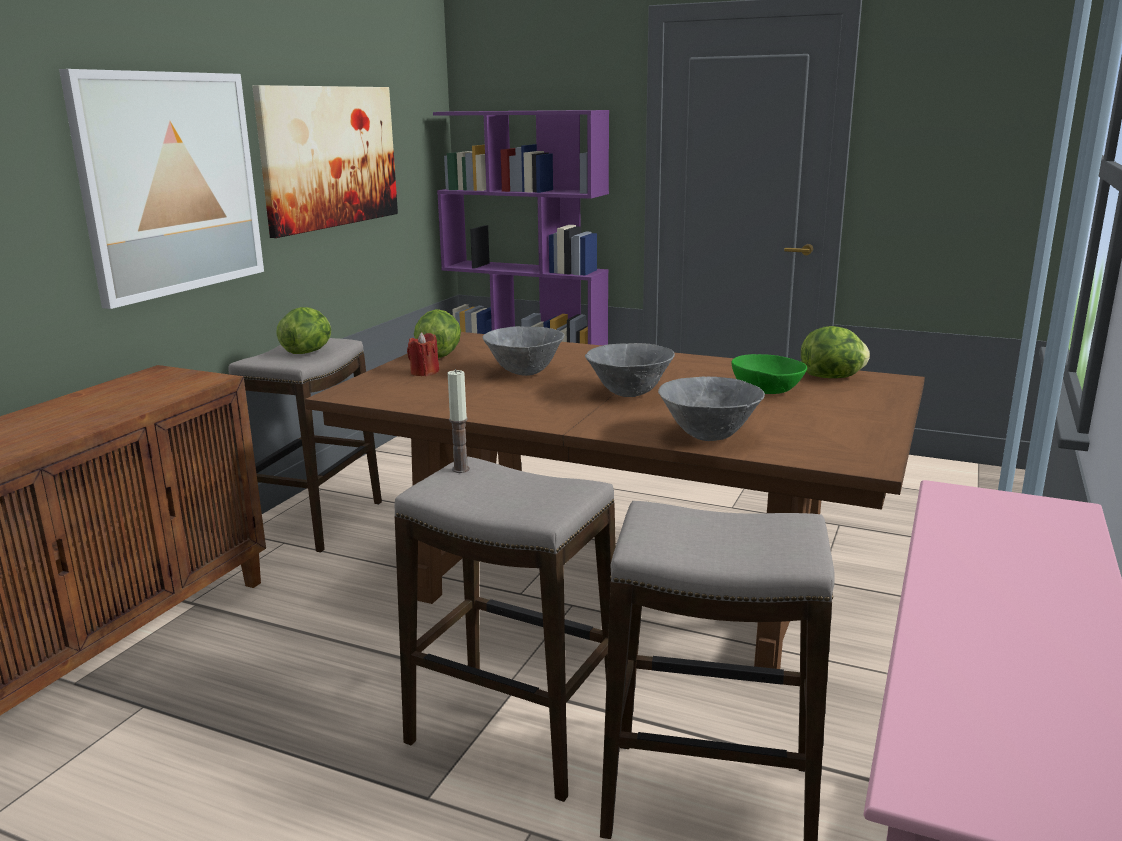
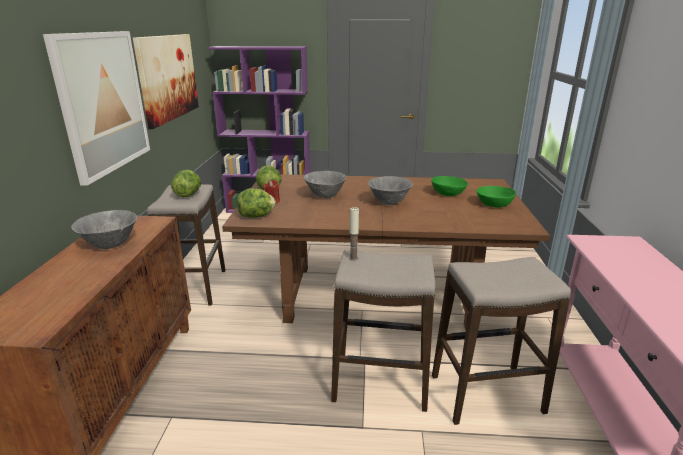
camera: 20 degrees left, 5 degrees up
(709, 437) = (450, 222): grey bowl -> grey bowl (111, 245)
(833, 377) = (468, 183): lettuce -> lettuce (257, 216)
(842, 417) = (494, 205): none -> green bowl

